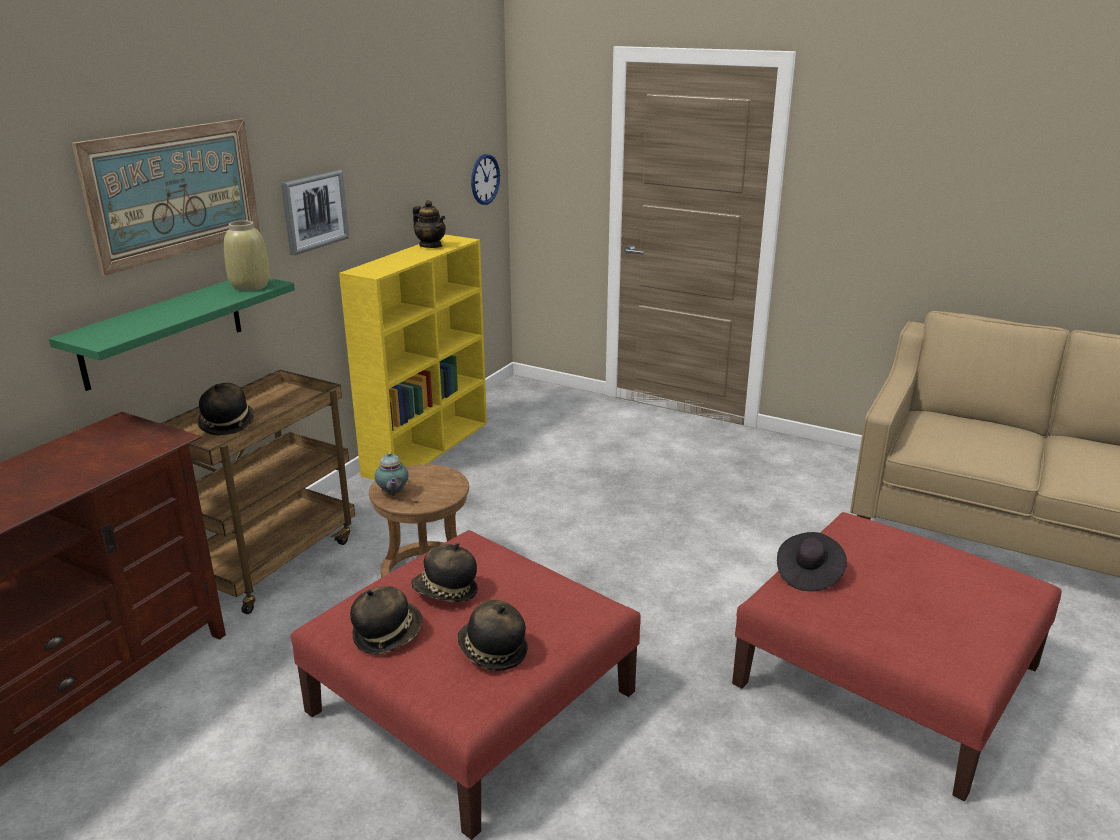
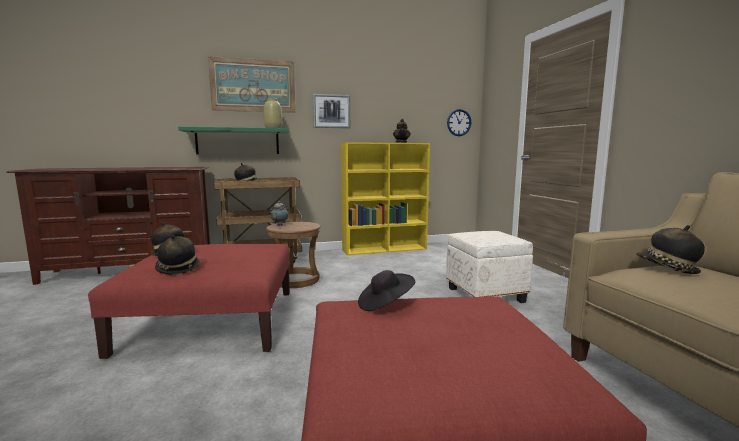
camera: 45 degrees right, 15 degrees down
(445, 593) = (220, 251): hat -> hat (667, 268)
(684, 487) = (484, 294): none -> white ottoman

